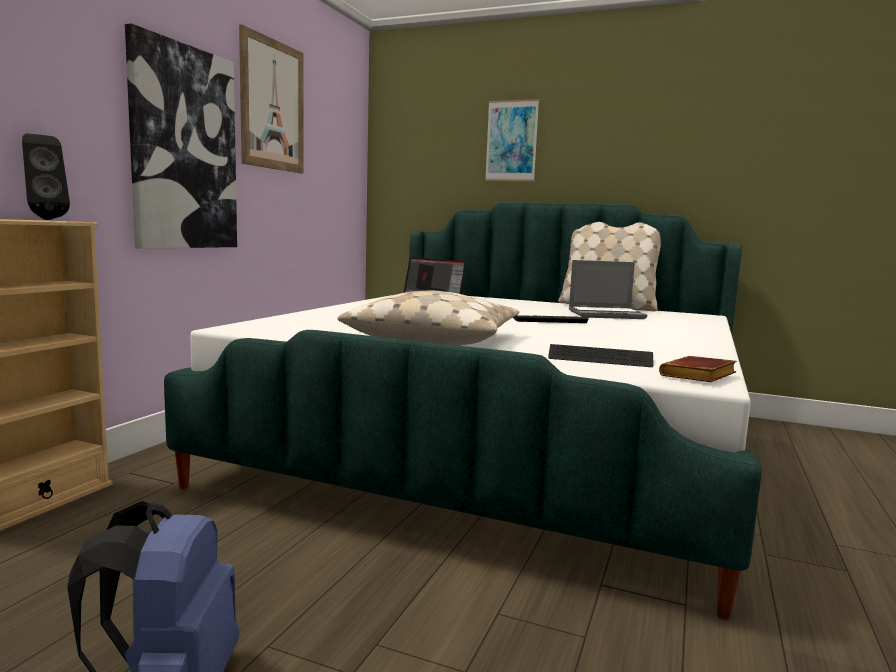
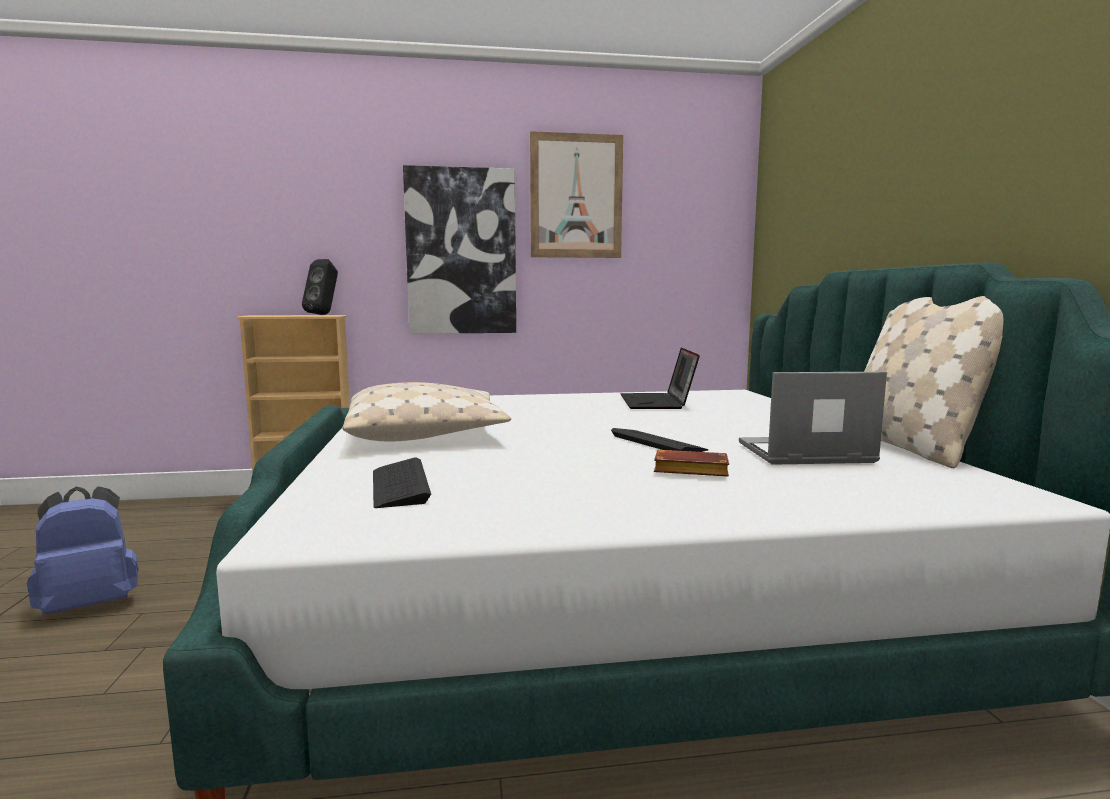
camera: 60 degrees right, 0 degrees up
(511, 141) = (866, 178): picture -> none
(606, 315) = (804, 454): laptop -> laptop turned 120 degrees clockwise
(699, 377) = (329, 531): brown book -> brown book (688, 471)

